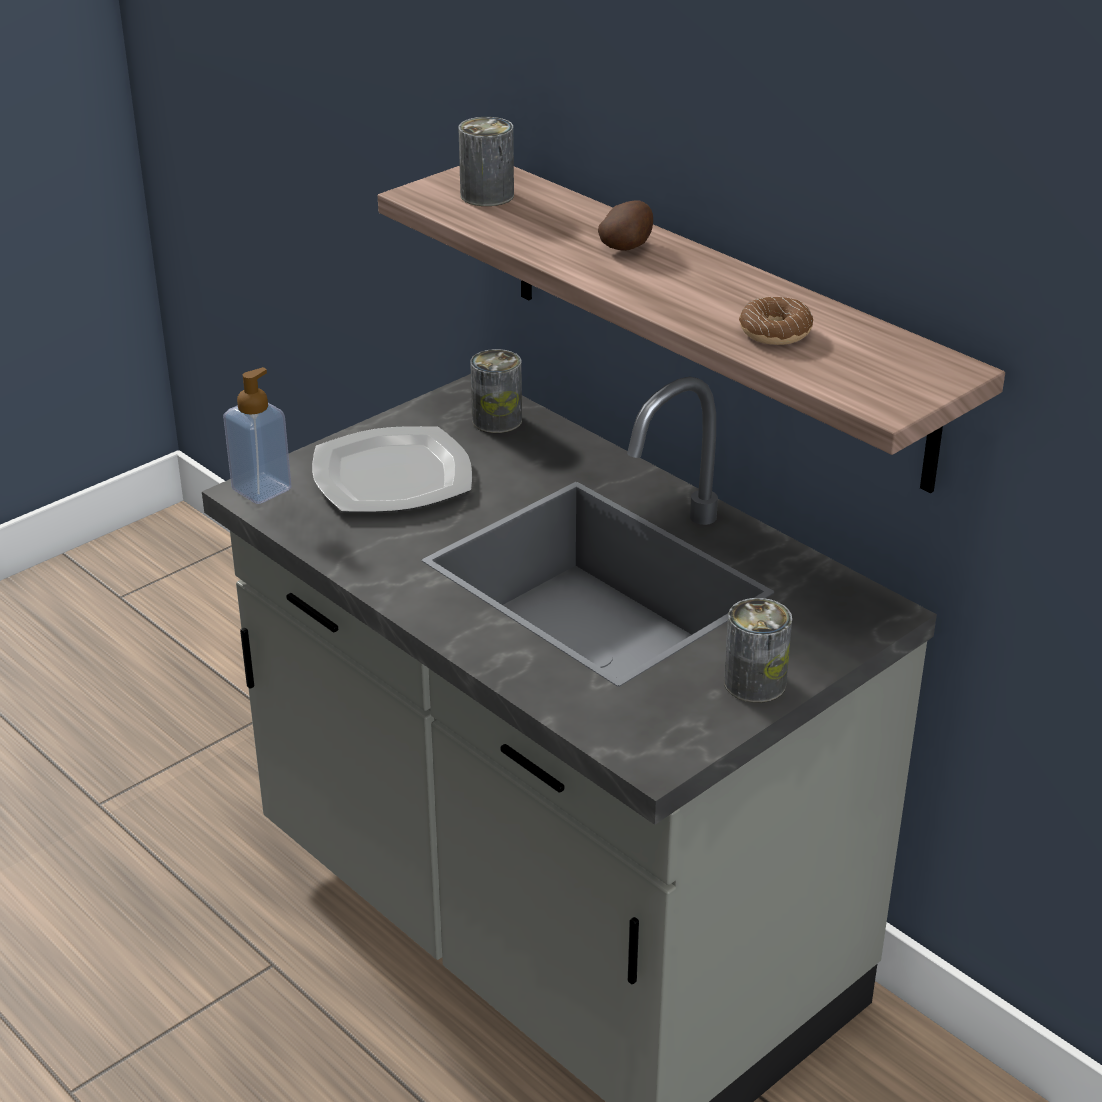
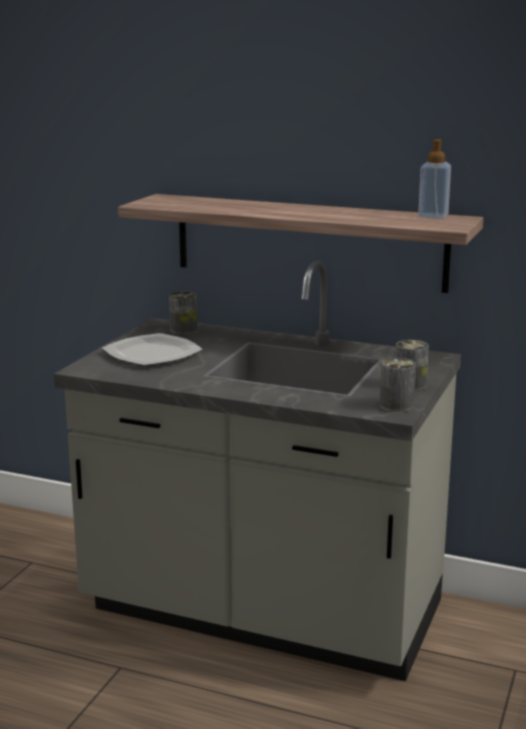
camera: 25 degrees left, 15 degrees down
(261, 489) = (87, 368): soap dispenser -> soap dispenser (433, 216)
(487, 195) = (175, 201): can -> can (396, 405)
(628, 247) = (267, 206): potato -> none
(775, 332) = (373, 218): donut -> none

